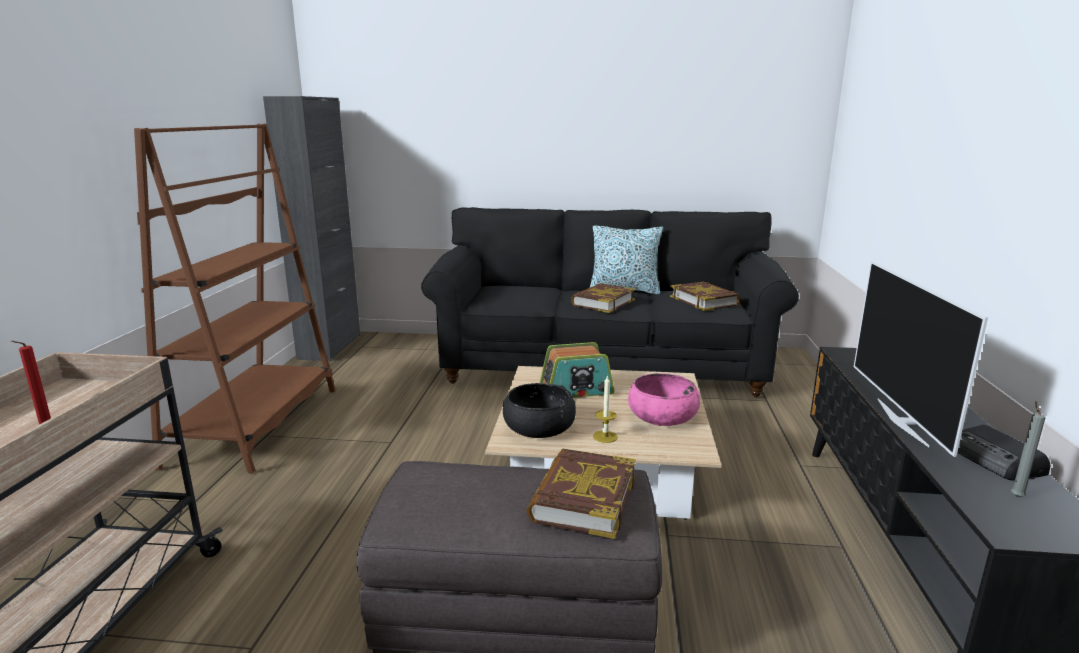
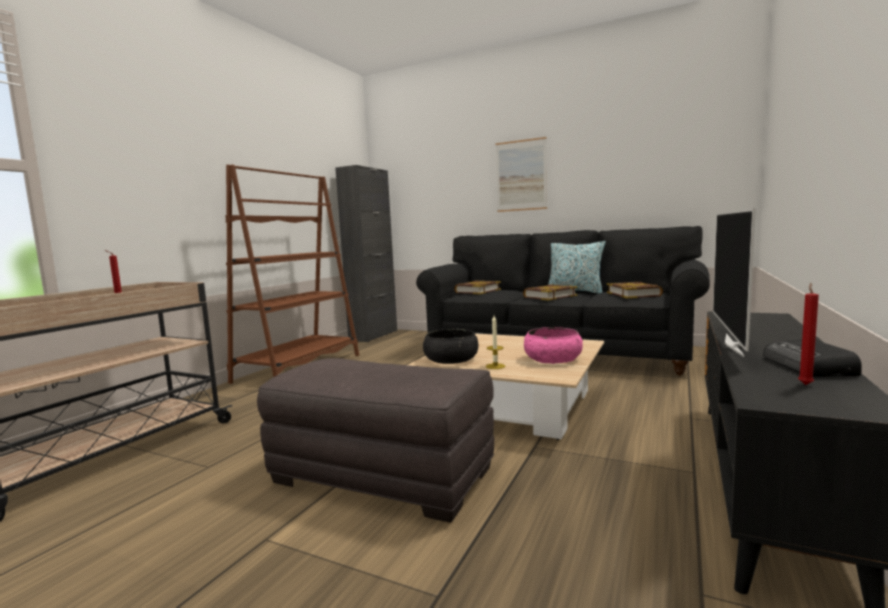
camera: 20 degrees right, 10 degrees down
(545, 125) = (521, 175): none -> picture
(576, 389) = (499, 344): radio -> none
(583, 499) = (420, 375): book -> book (477, 291)
(1016, 496) = (805, 384): grey candle -> red candle

